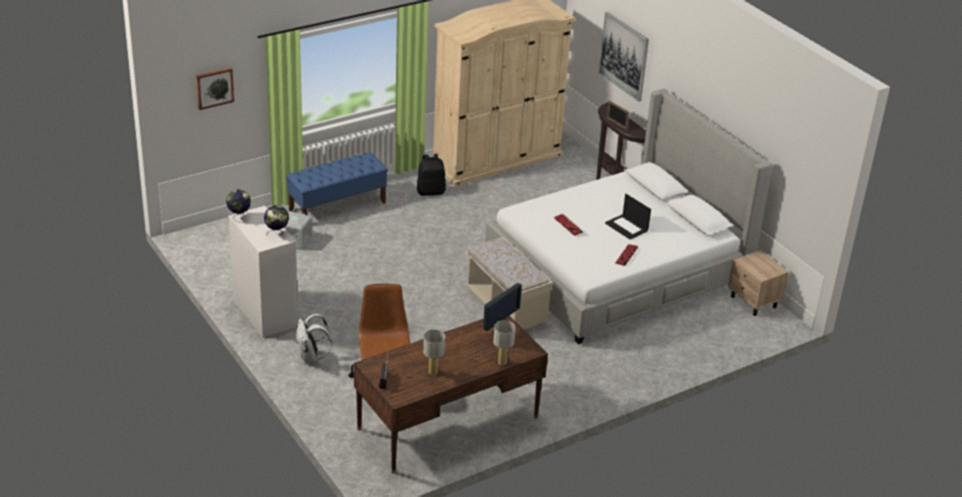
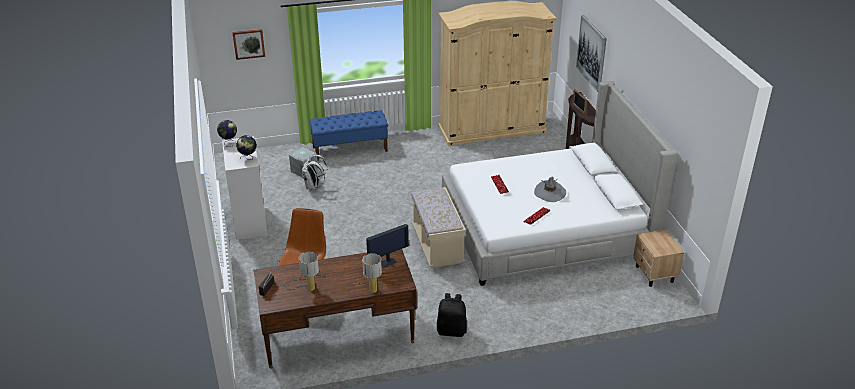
camera: 20 degrees right, 0 degrees up
(311, 357) = (262, 261): white backpack -> white backpack (313, 187)
(431, 191) = (427, 147): black backpack -> black backpack (451, 330)
(627, 227) = (550, 193): laptop -> grey hat

